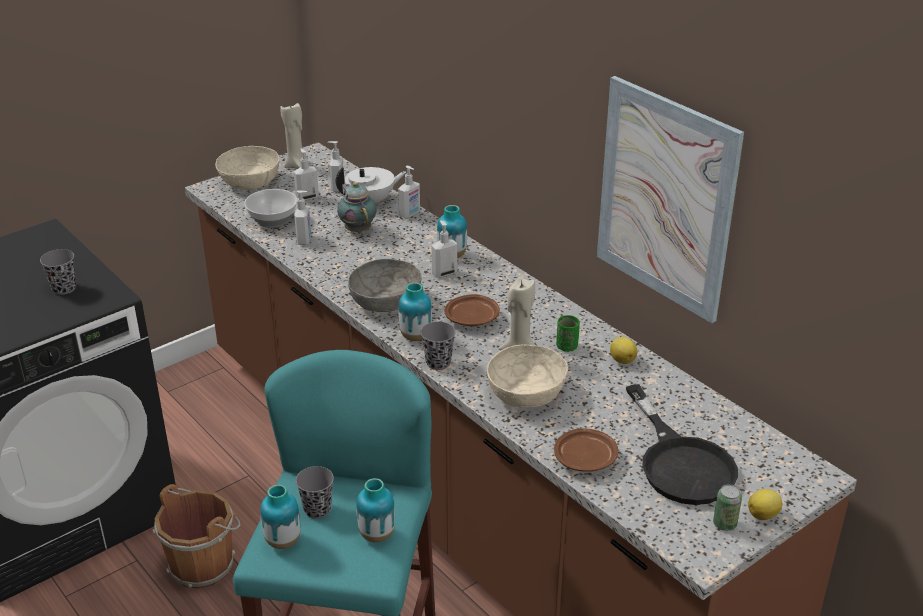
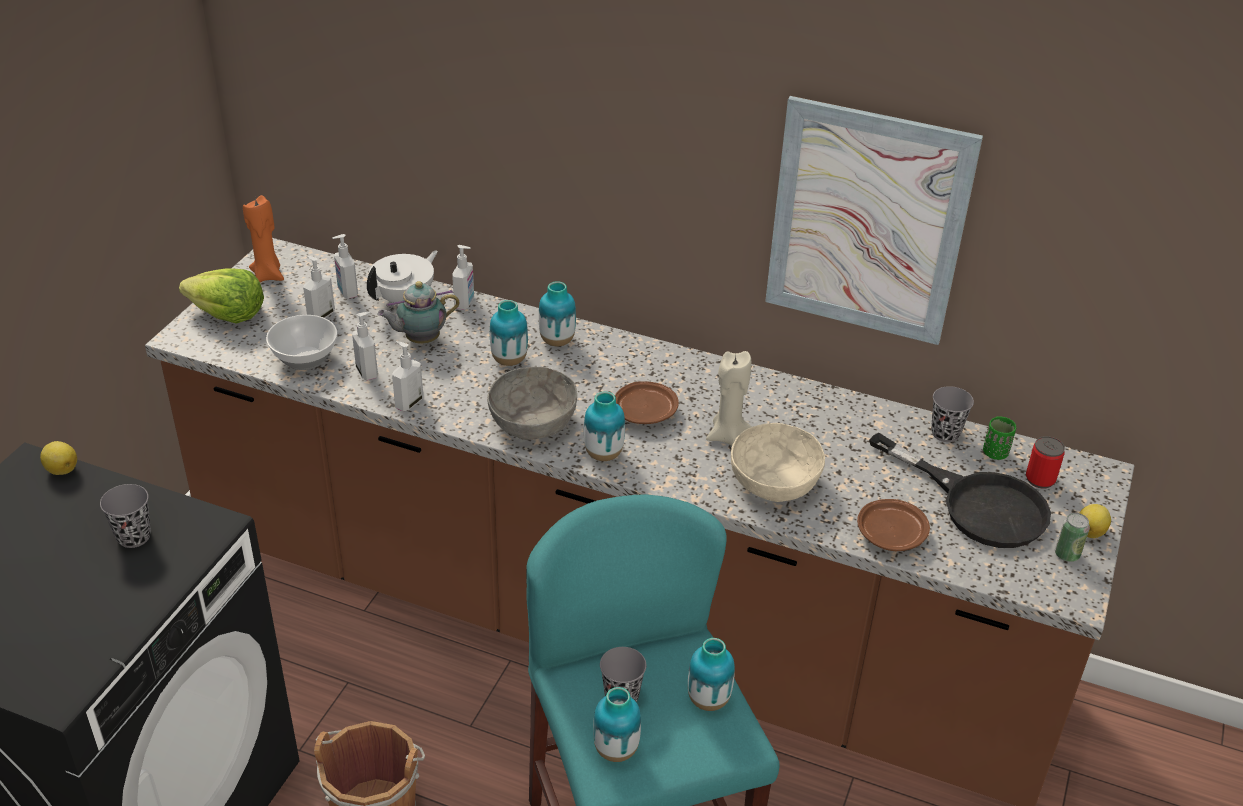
camera: 30 degrees left, 5 degrees up
(250, 182) = (228, 314): beige bowl -> lettuce
(296, 165) = (268, 275): beige candle -> orange candle
(357, 229) = (420, 340): teapot -> teapot turned 60 degrees counterclockwise
(406, 258) = (509, 360): none -> vase
(438, 362) = (654, 477): grey cup -> grey cup (945, 433)
(444, 273) = (567, 366): soap dispenser -> soap dispenser (408, 403)
(567, 347) = (769, 413): green cup -> green cup (995, 453)
(622, 360) = (834, 410): lemon -> lemon (61, 469)
(754, 462) = (1040, 479): none -> can

